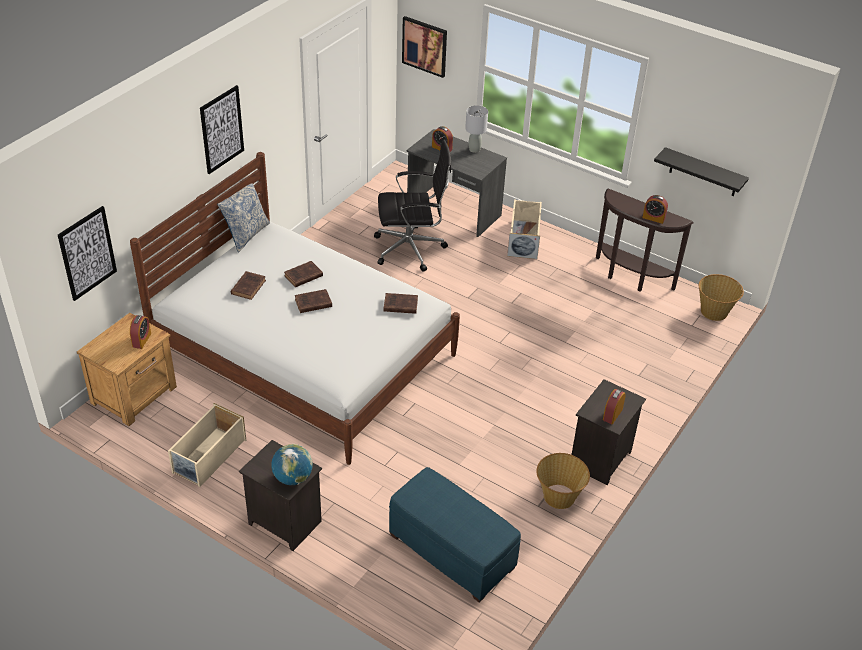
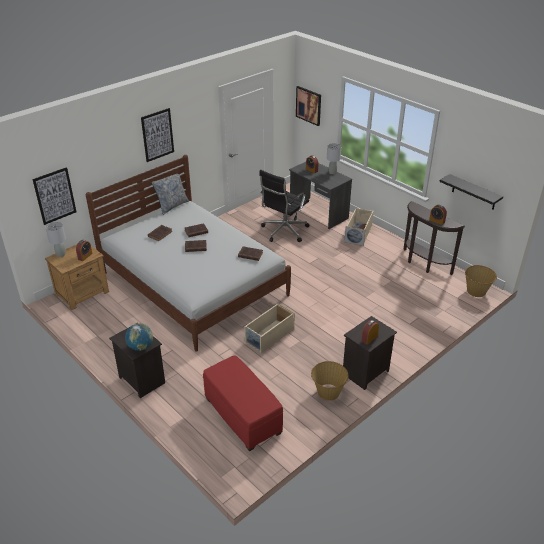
camera: 15 degrees right, 5 degrees down
(101, 342) = (61, 255): none -> grey table lamp
(209, 456) = (111, 334): beige storage box -> beige storage box (269, 336)
(411, 249) = (283, 231): black office chair -> black office chair turned 120 degrees clockwise
(451, 552) = (242, 415): blue ottoman -> red ottoman

